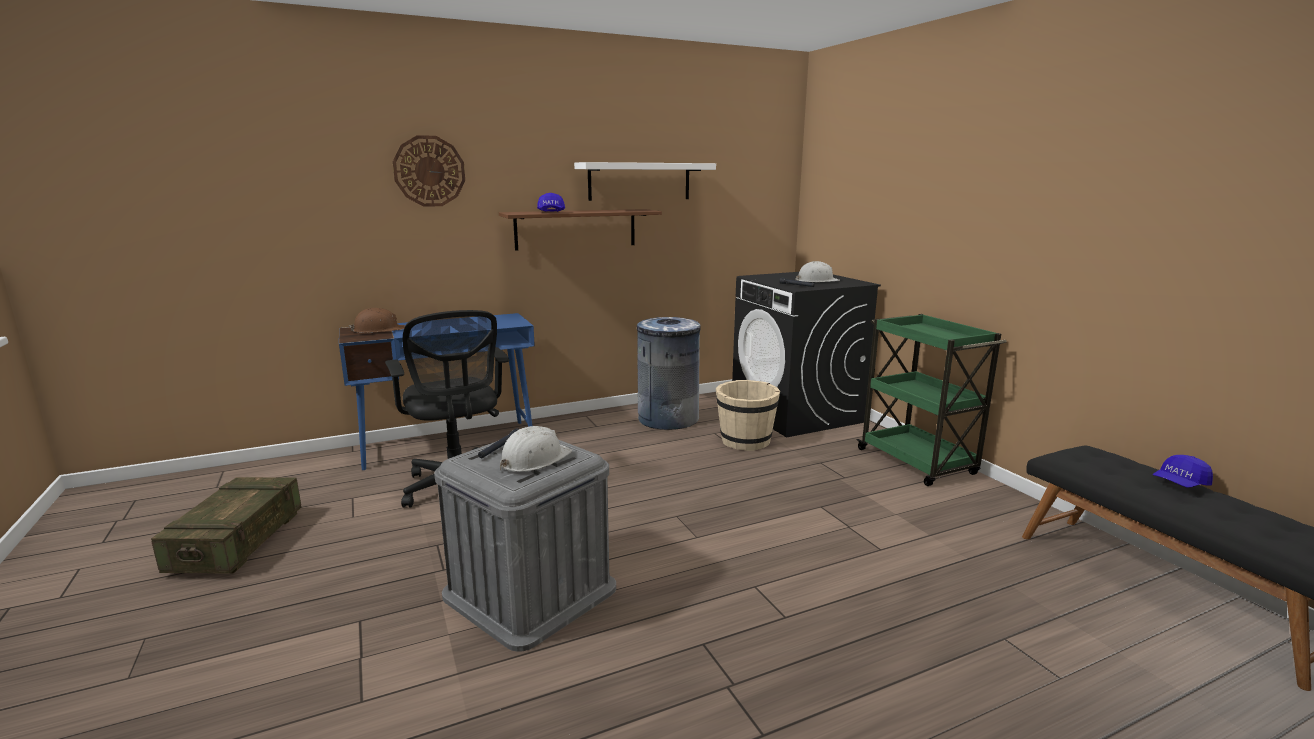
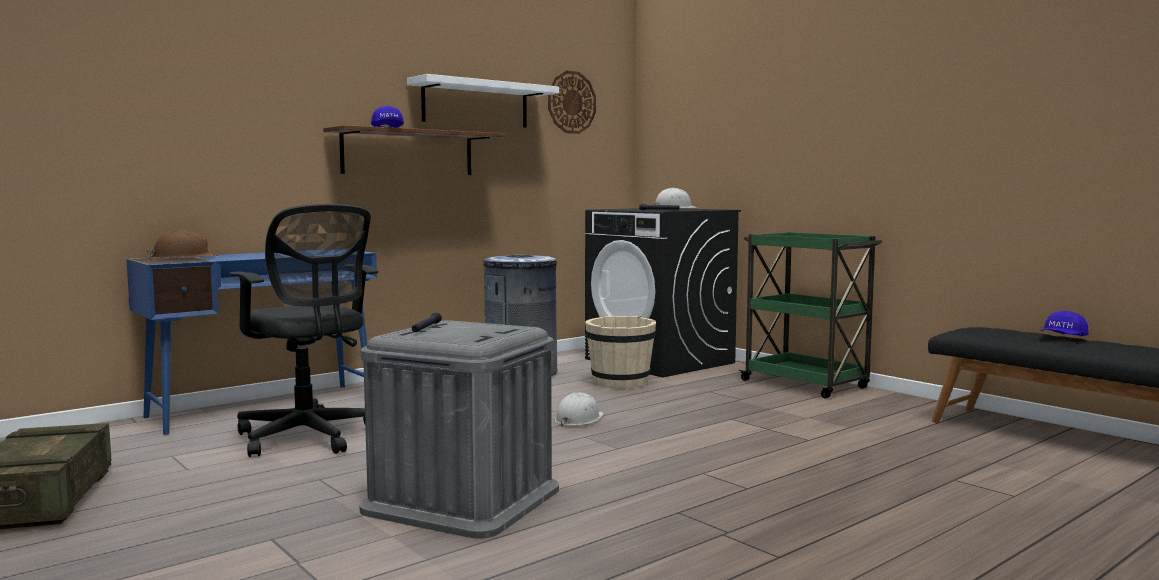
camera: 15 degrees left, 10 degrees down
(429, 171) = (246, 74): wall clock -> wall clock (571, 102)
(534, 459) = (475, 331): white hard hat -> white hard hat (578, 419)

